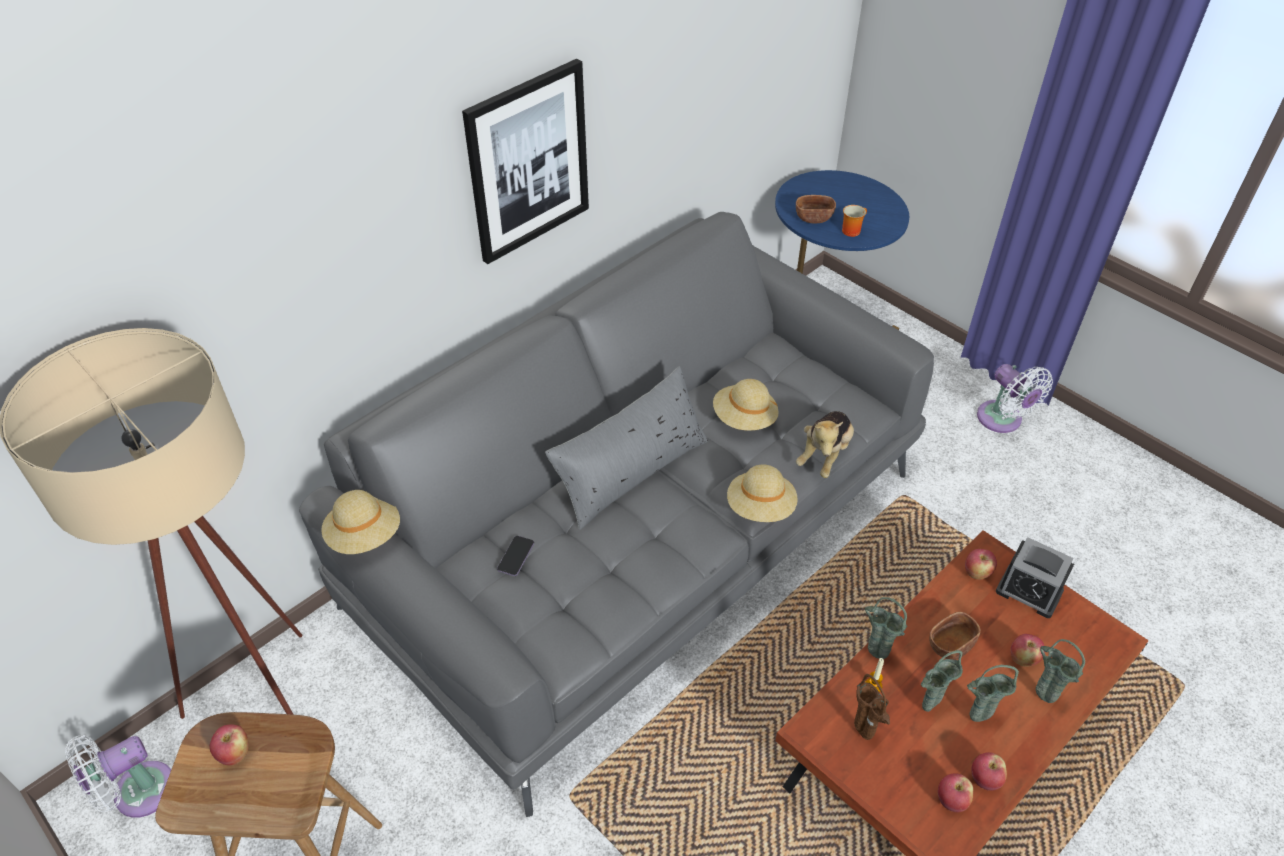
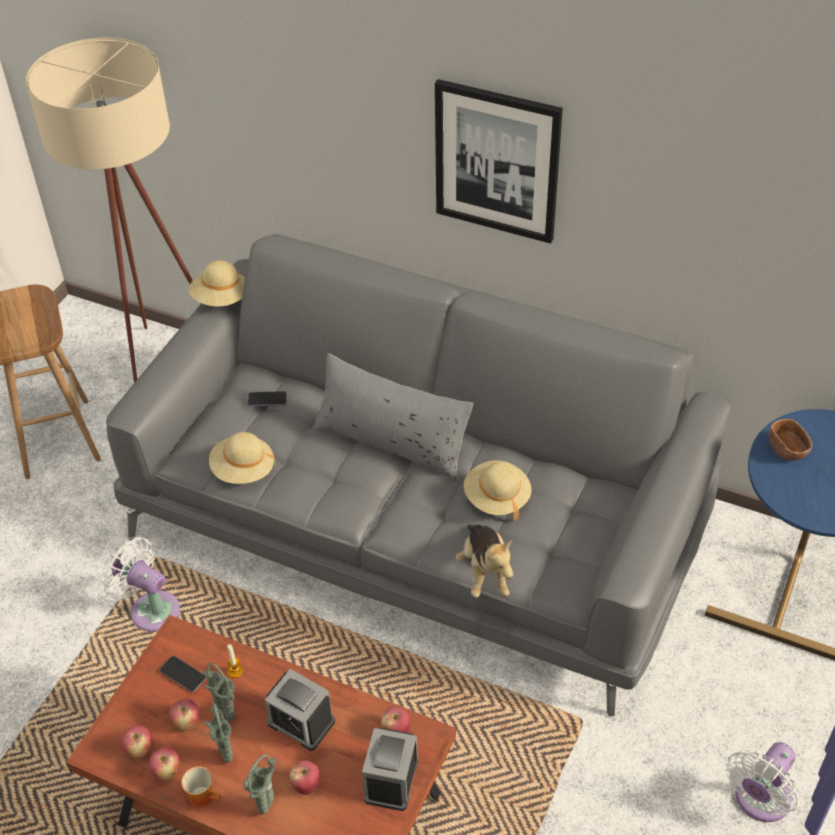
camera: 70 degrees right, 0 degrees up
(137, 793) = (86, 334): white fan -> white fan (151, 609)
(235, 754) = (27, 310): apple -> apple (186, 723)
(761, 508) = (393, 540): beige hat -> beige hat (243, 470)
(824, 454) = (485, 572): plush toy -> plush toy turned 105 degrees counterclockwise
(851, 229) = (790, 485): mug -> mug (205, 795)
(864, 736) = (183, 675): brown vase -> phone
(874, 655) = (268, 665): green vase -> none
(950, 644) = (301, 722): brown bowl -> alarm clock

